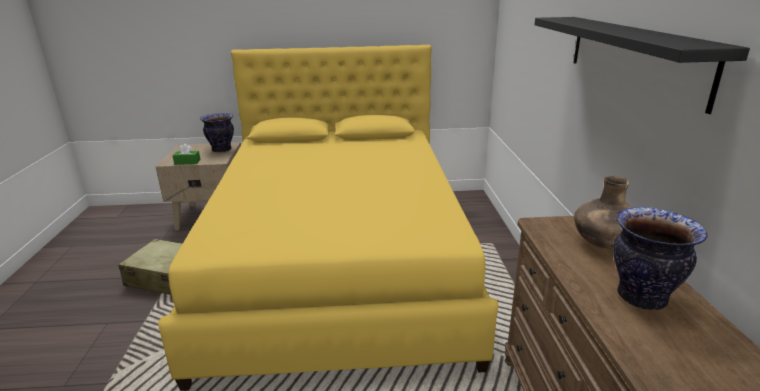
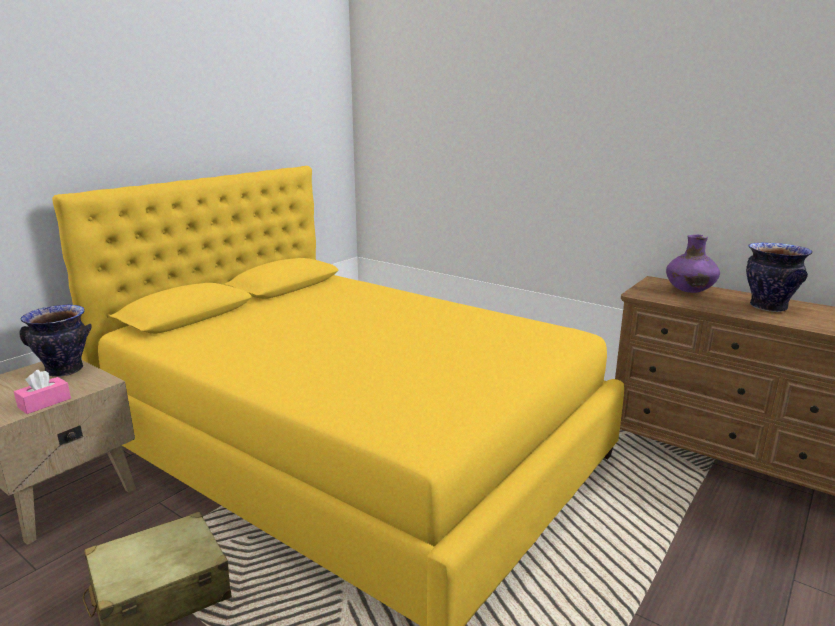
camera: 50 degrees left, 5 degrees down
(187, 162) = (44, 403): green tissue box -> pink tissue box
(602, 244) = (689, 291): brown vase -> purple vase
(632, 55) = (639, 145): black shelf -> none

